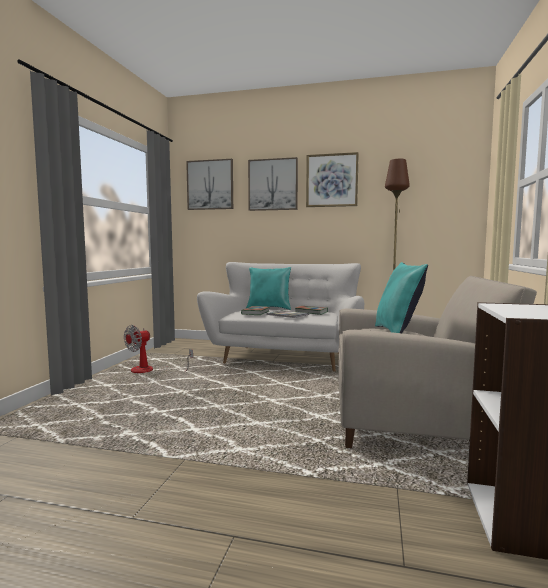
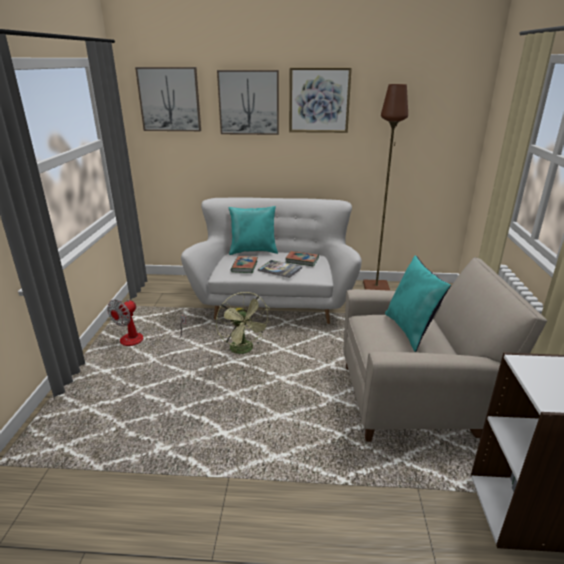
camera: 10 degrees left, 20 degrees up
(243, 382) = (244, 350): none -> green fan

